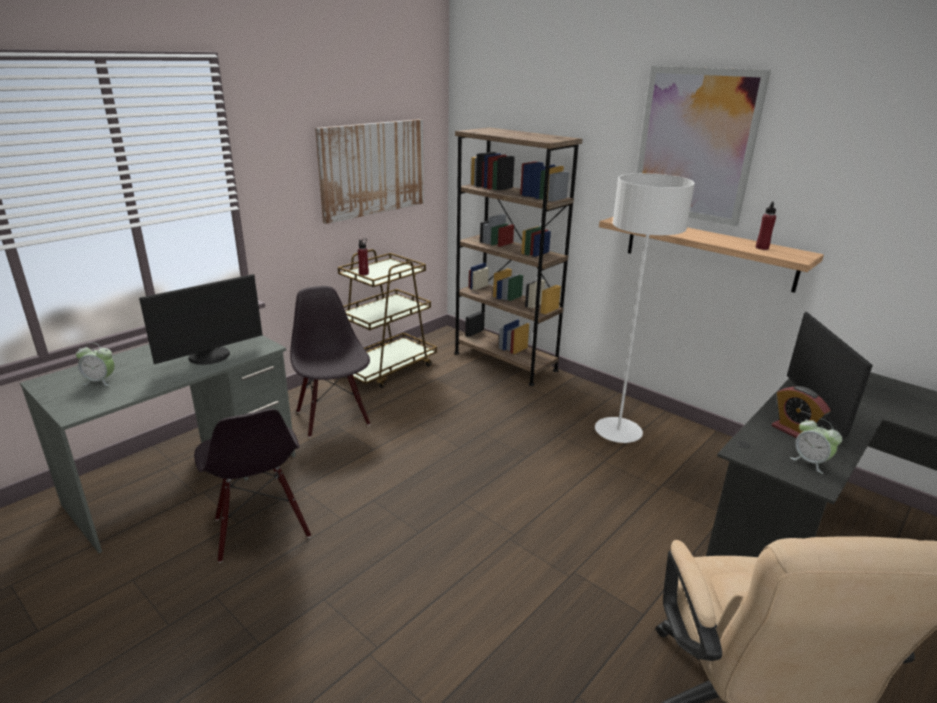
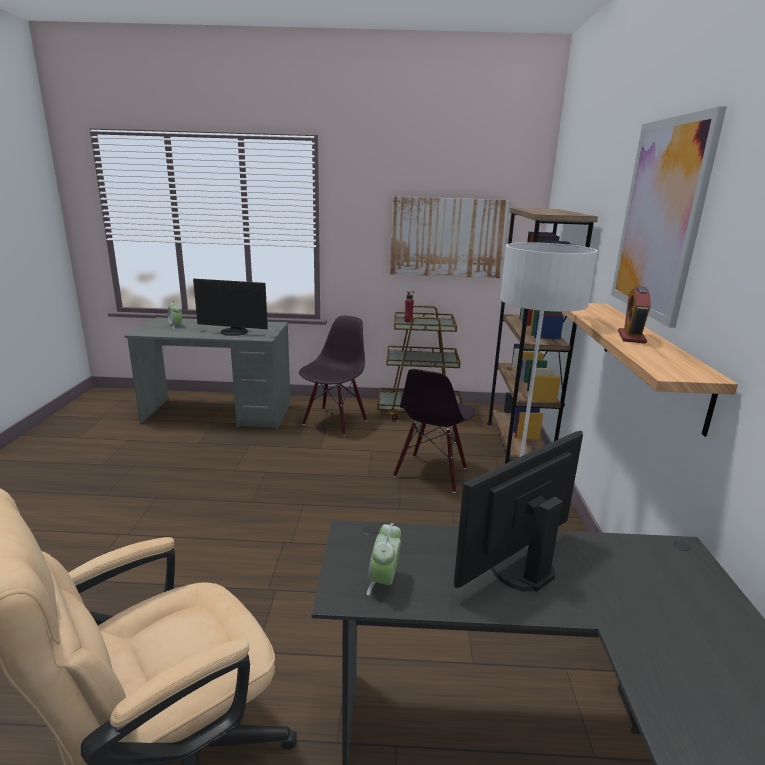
camera: 50 degrees right, 5 degrees down
(260, 528) = (199, 451): black chair -> black chair (431, 473)
(762, 248) = (659, 355): red bottle -> none
(794, 431) = (445, 558): alarm clock -> alarm clock (631, 337)

